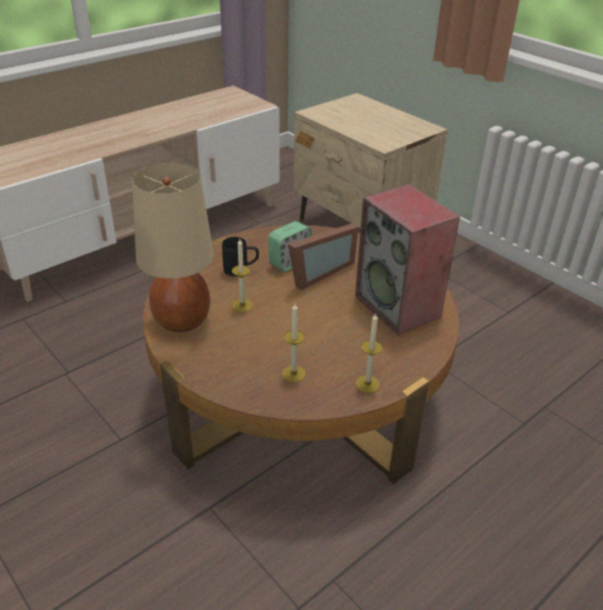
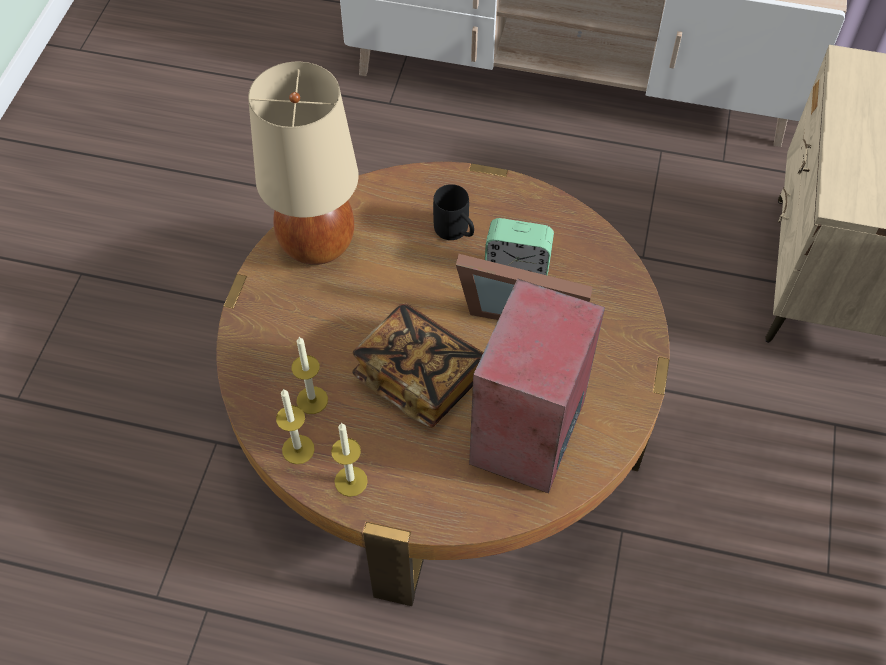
camera: 55 degrees right, 20 degrees up
(242, 305) = (389, 278): candle -> candle (298, 449)
(323, 326) = (419, 377): none -> book

